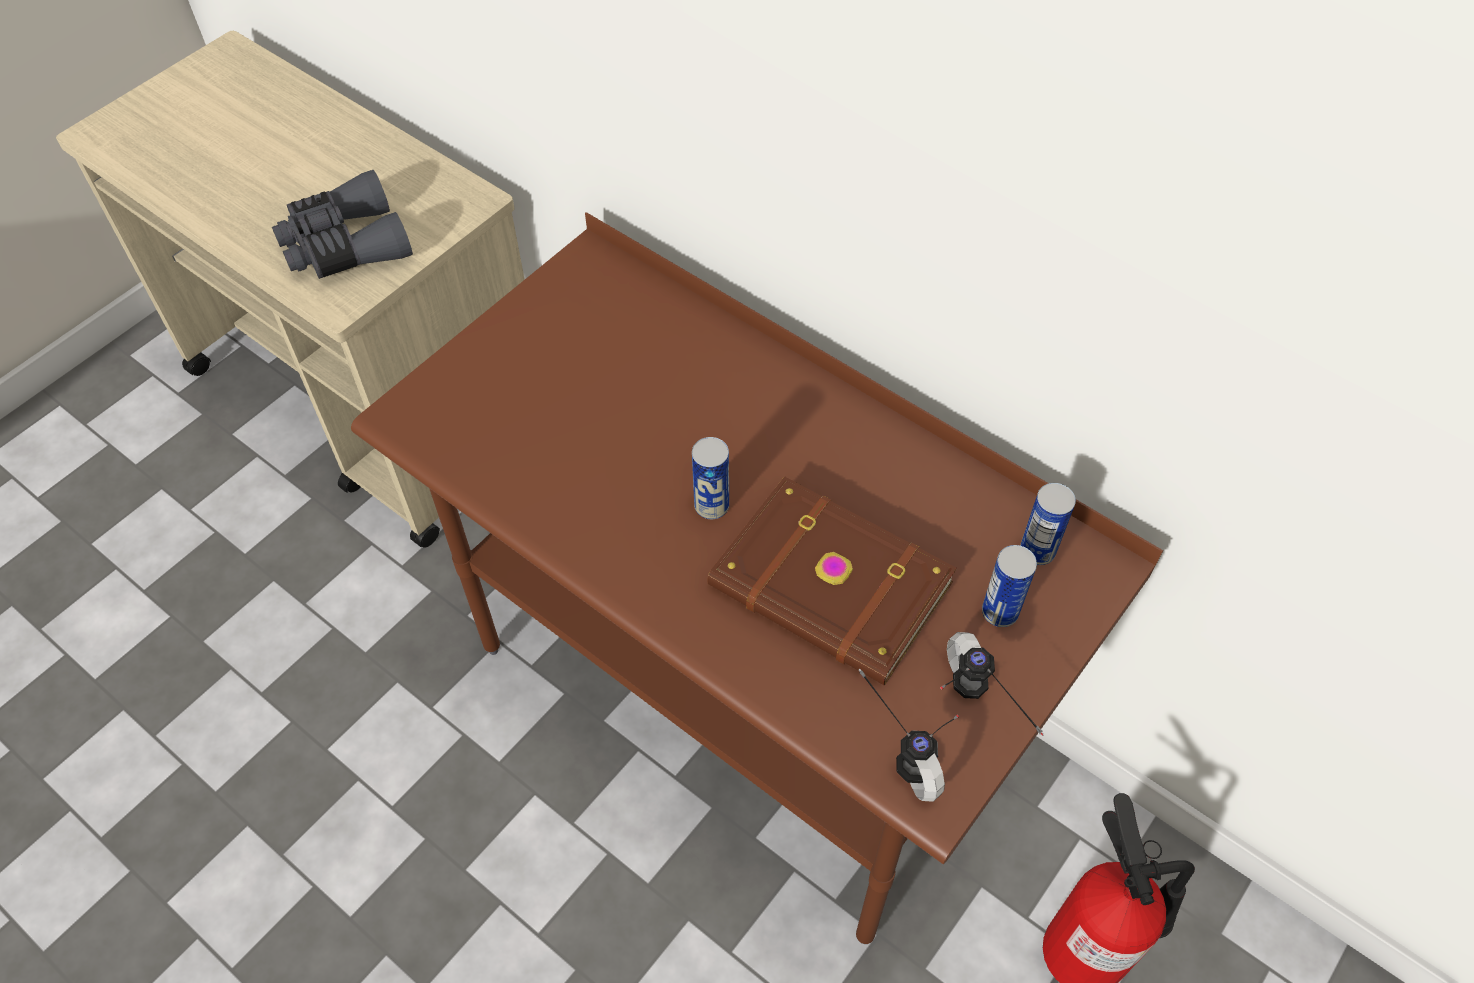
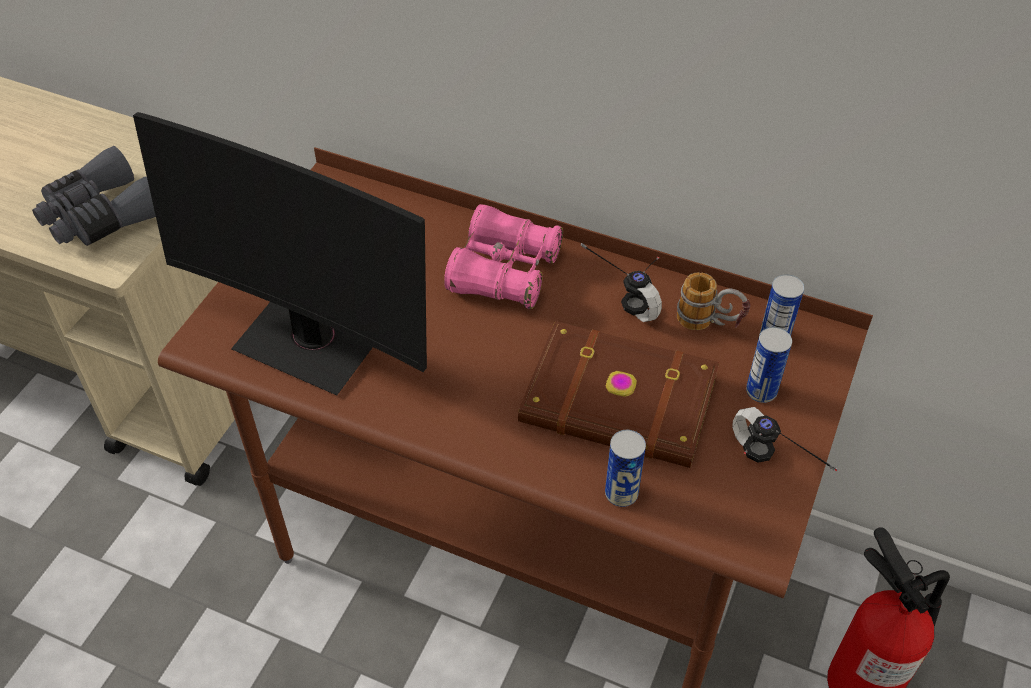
camera: 15 degrees left, 5 degrees down
(517, 439) = (312, 340): none -> monitor
(711, 506) = (498, 359): can -> can (621, 493)
(752, 402) = (504, 272): none -> pink binoculars
(913, 744) = (729, 508): headphones -> headphones (630, 294)
(967, 517) = (709, 324): none -> mug

